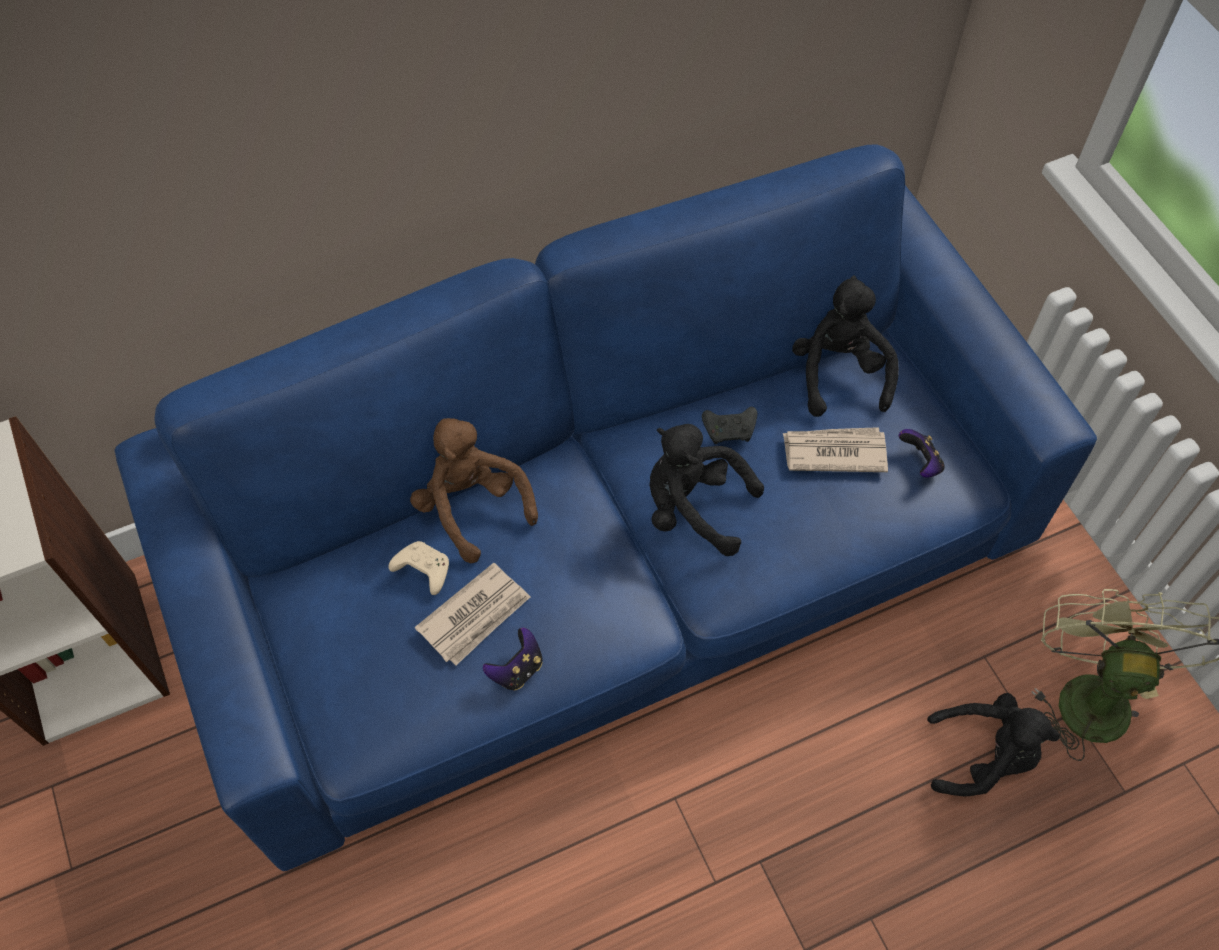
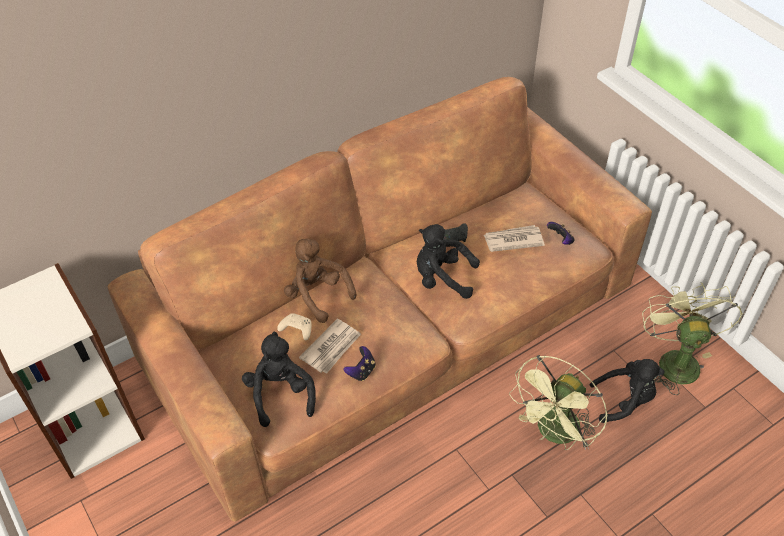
camera: 10 degrees left, 10 degrees down
(610, 553) = (392, 327): blue sofa -> brown sofa
(838, 372) = (506, 202): black plush toy -> black plush toy (280, 393)
(848, 798) = (554, 434): none -> green fan

